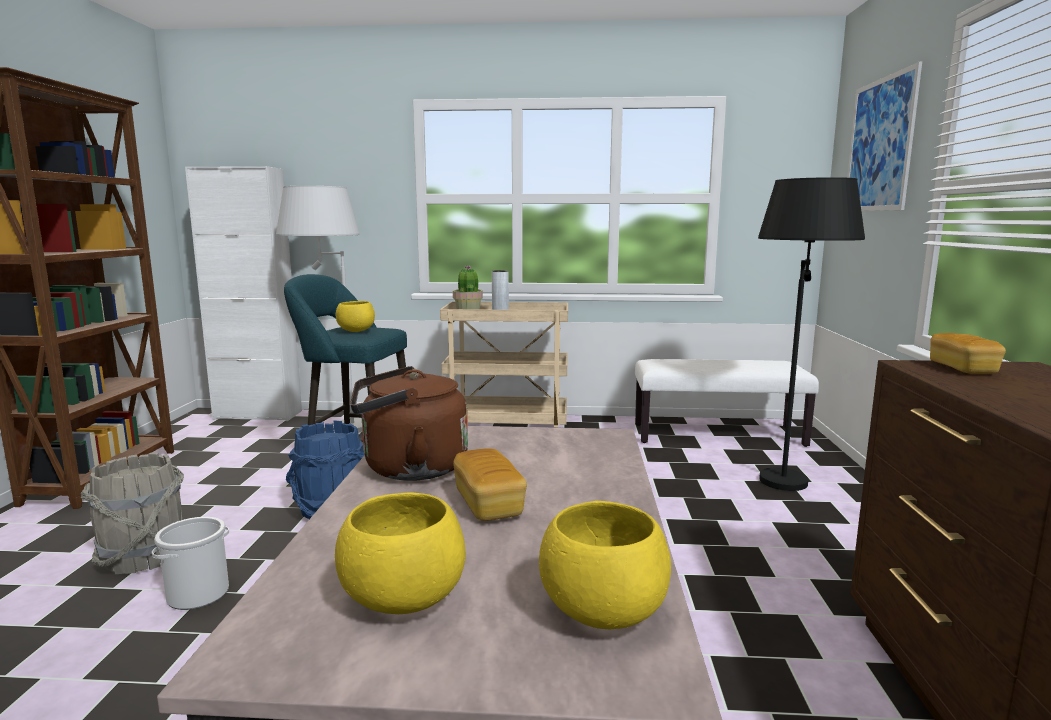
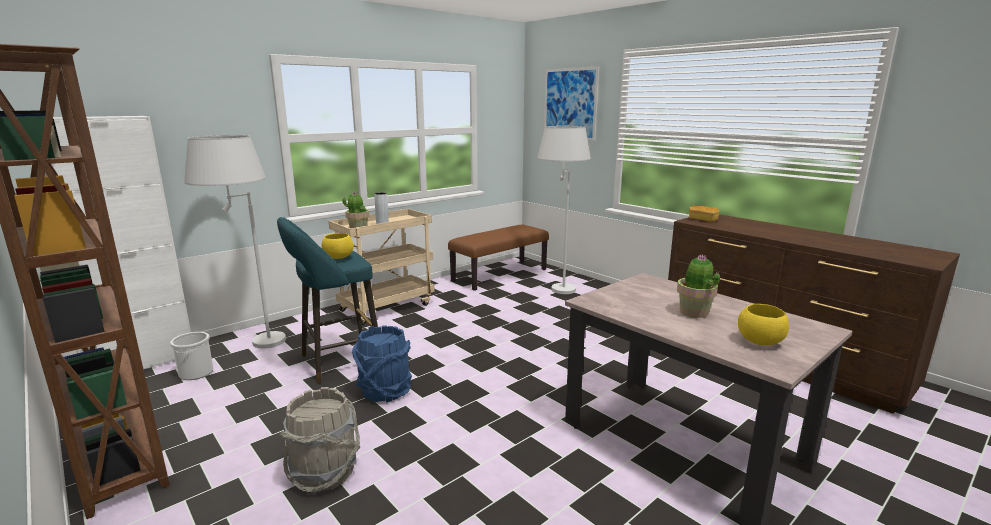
camera: 45 degrees left, 5 degrees up
(198, 594) = (415, 464): bucket -> bucket (196, 373)
(409, 468) = (636, 313): brown kettle -> none
(488, 504) = (694, 312): bread -> potted plant
(603, 612) = (791, 323): yellow bowl -> none
(718, 434) = (499, 275): white bench -> brown bench
(787, 473) = (558, 285): black floor lamp -> white floor lamp

